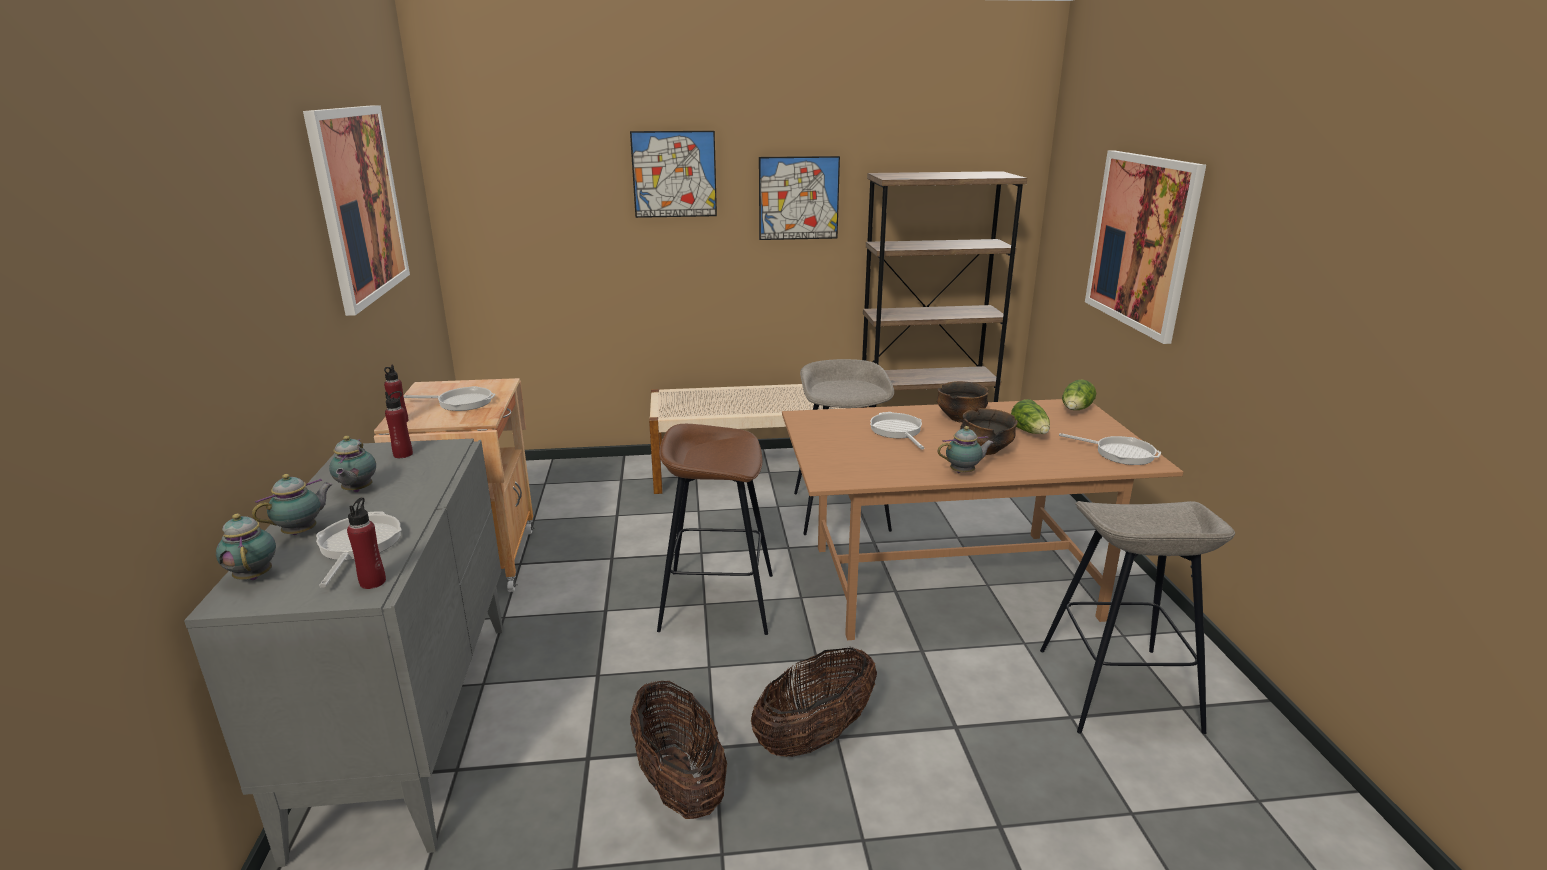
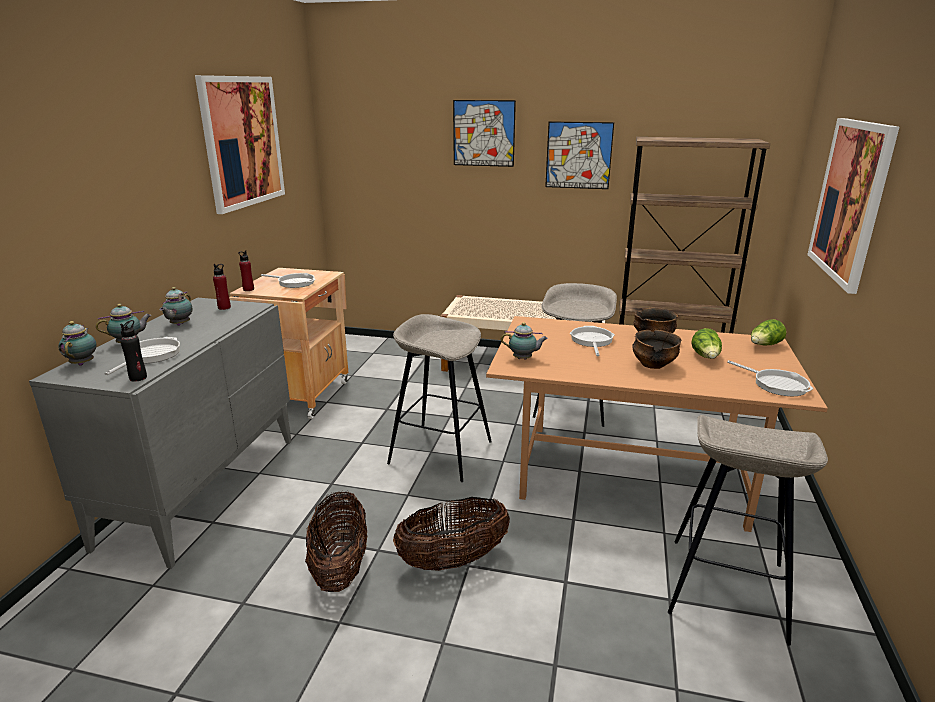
camera: 20 degrees right, 0 degrees up
(373, 582) = (138, 378): red bottle -> black bottle
(717, 601) = (440, 452): brown stool -> grey stool
(964, 472) = (620, 378): teapot -> teapot (523, 359)

